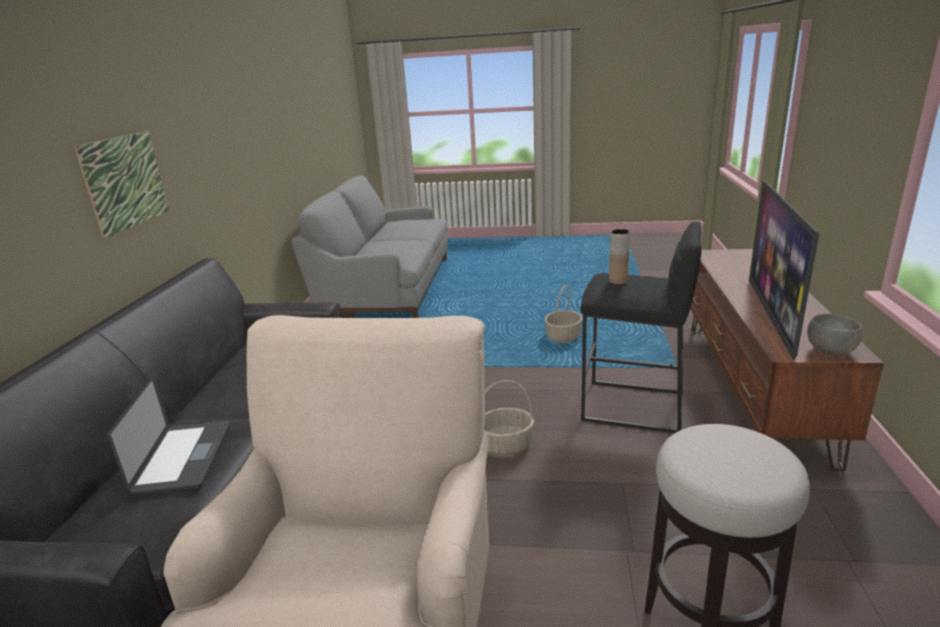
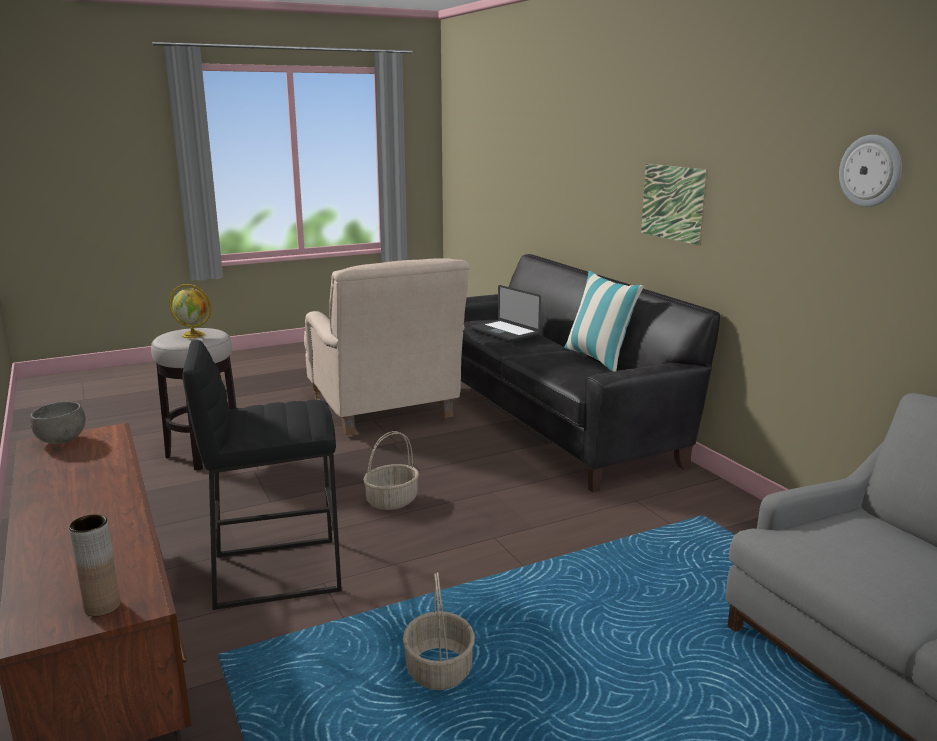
camera: 145 degrees right, 5 degrees down
(210, 376) = (598, 358): none -> pillow
(236, 102) = (871, 171): none -> wall clock
(618, 281) = (290, 408): brown vase -> brown vase (102, 606)
(724, 447) = (194, 335): none -> globe
(772, 315) = (96, 471): television -> none

